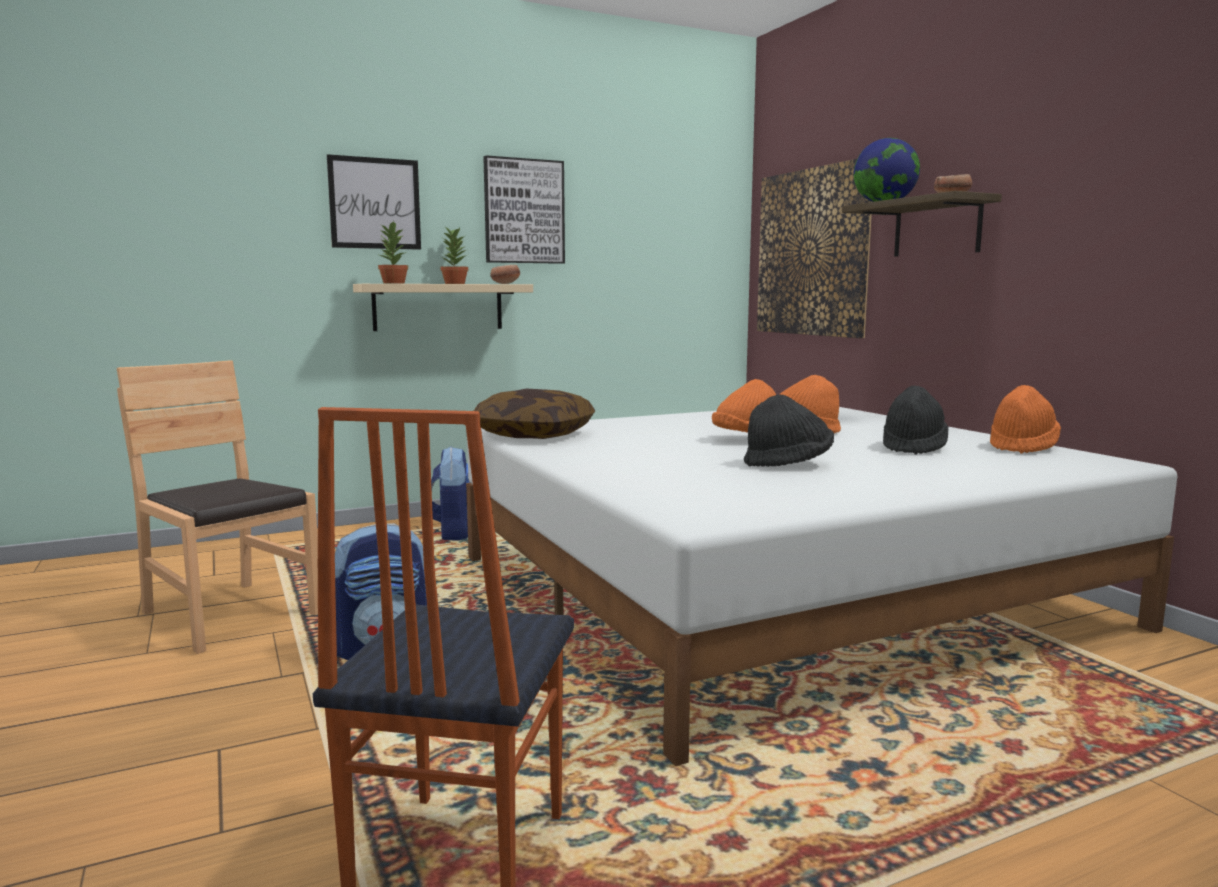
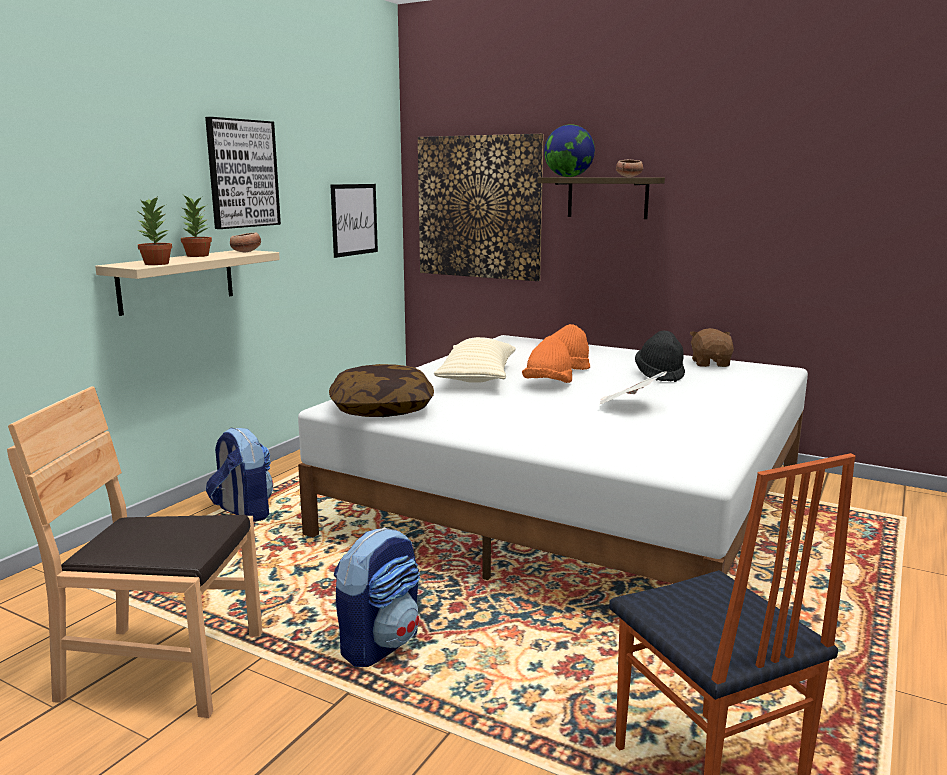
camera: 35 degrees left, 5 degrees up
(375, 203) = (109, 172): picture -> picture (354, 219)
(688, 427) = (477, 378): none -> beige pillow
(788, 464) = (628, 406): black hat -> newspaper
(1022, 447) = (711, 363): orange hat -> brown plush toy

